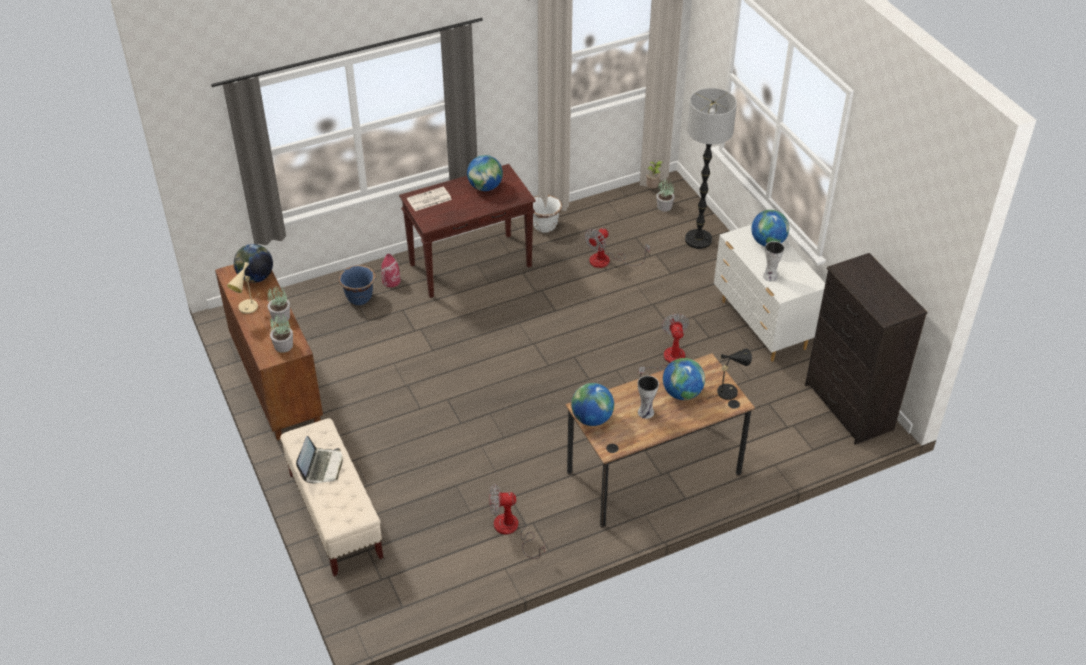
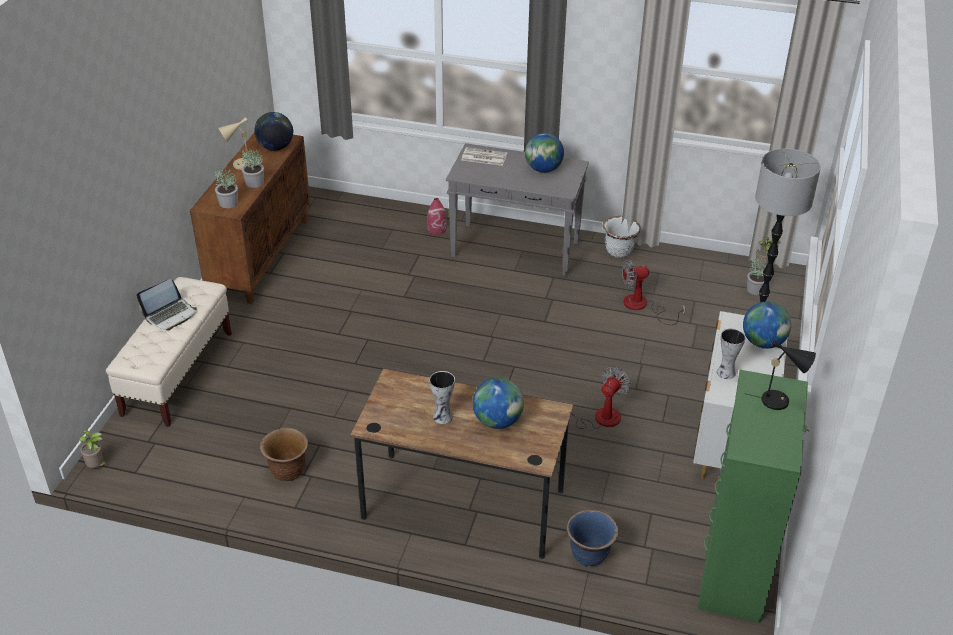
camera: 40 degrees right, 5 degrees down
(360, 298) = (397, 229): blue planter -> blue planter (589, 555)
(367, 623) = (97, 466): none -> potted plant
(471, 265) = (516, 250): brown console table -> grey console table
(512, 530) = (287, 471): fan -> brown planter
(592, 419) = (389, 393): globe -> none
(729, 390) = (546, 446): black table lamp -> black table lamp (779, 401)
(848, 408) = (733, 570): black dresser -> green dresser

